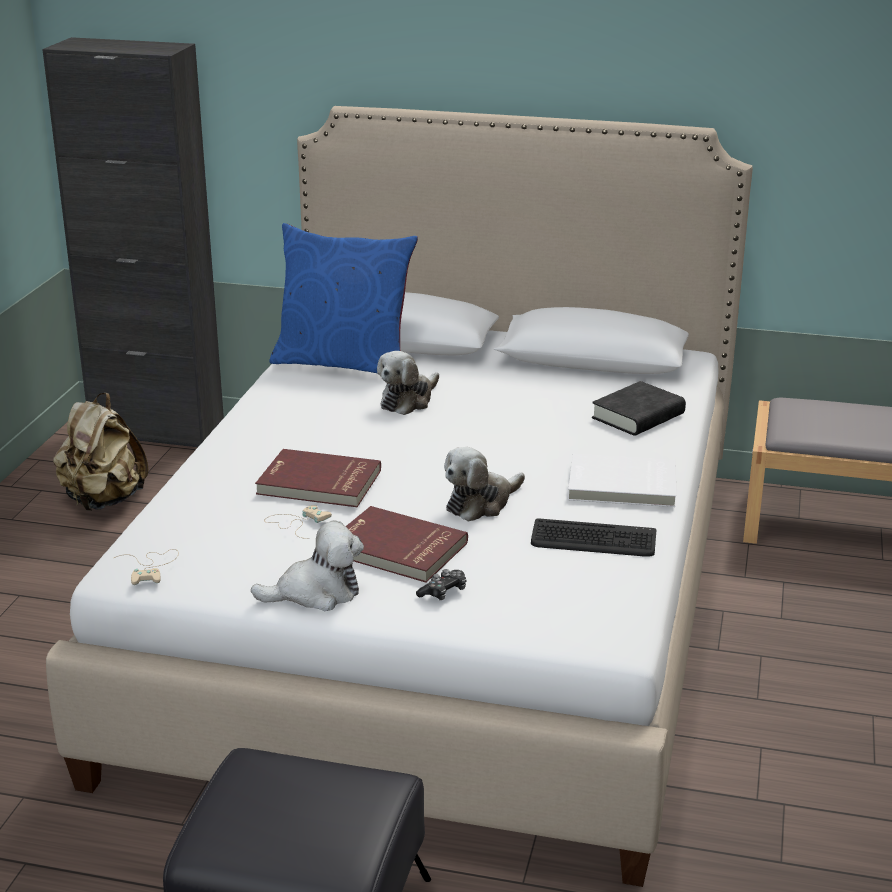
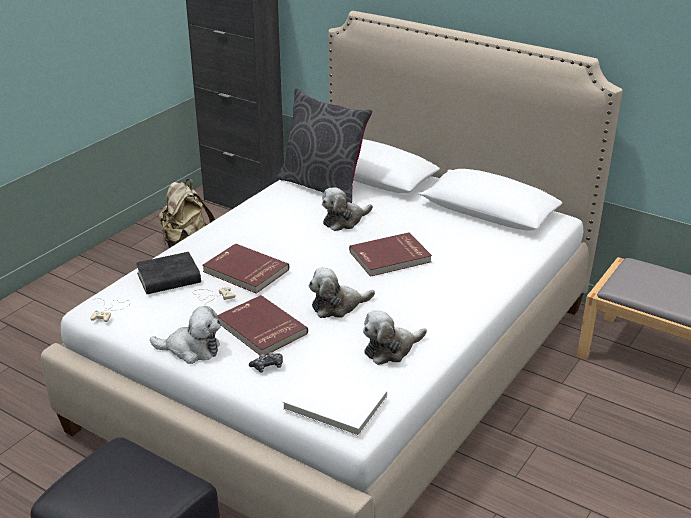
camera: 20 degrees right, 5 degrees up
(344, 363) = (323, 186): blue pillow -> grey pillow
(507, 434) = (390, 257): none -> red book
(593, 540) = (391, 349): keyboard -> plush toy
(622, 486) = (439, 312): white book -> white book (334, 405)
(638, 416) = (488, 260): black book -> black book (169, 278)

